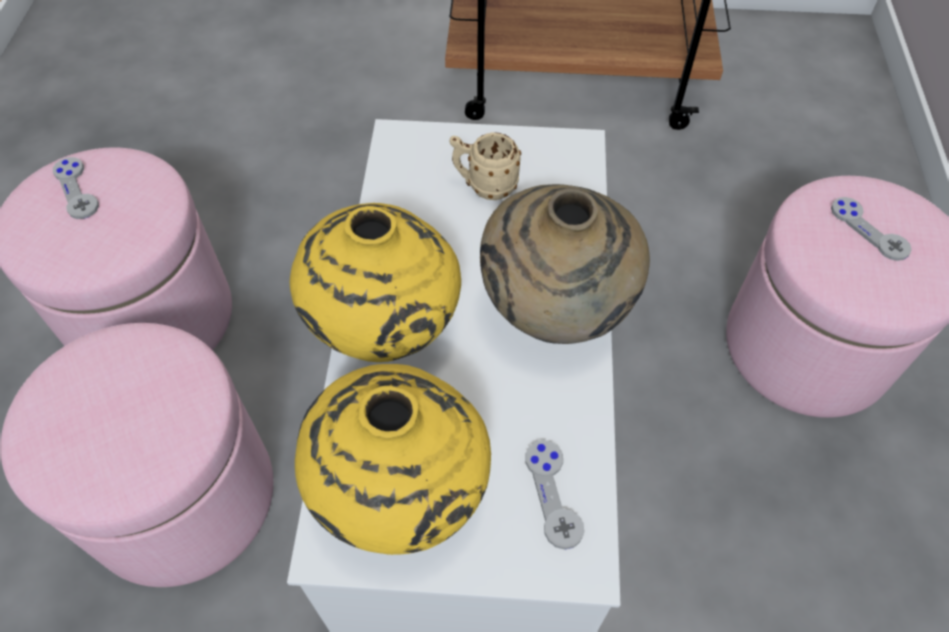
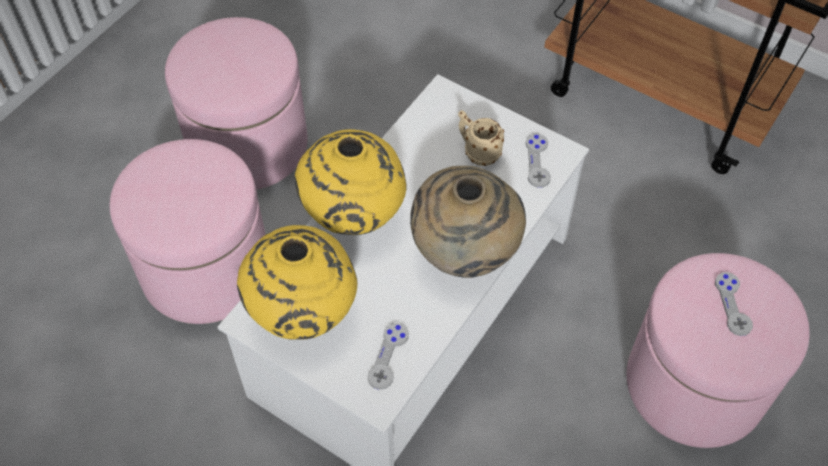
camera: 30 degrees right, 0 degrees up
(76, 189) = (230, 43): grey game controller -> grey game controller (537, 161)

